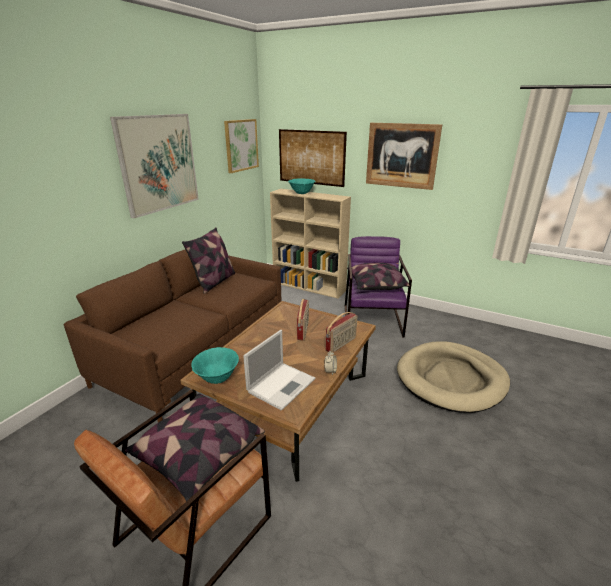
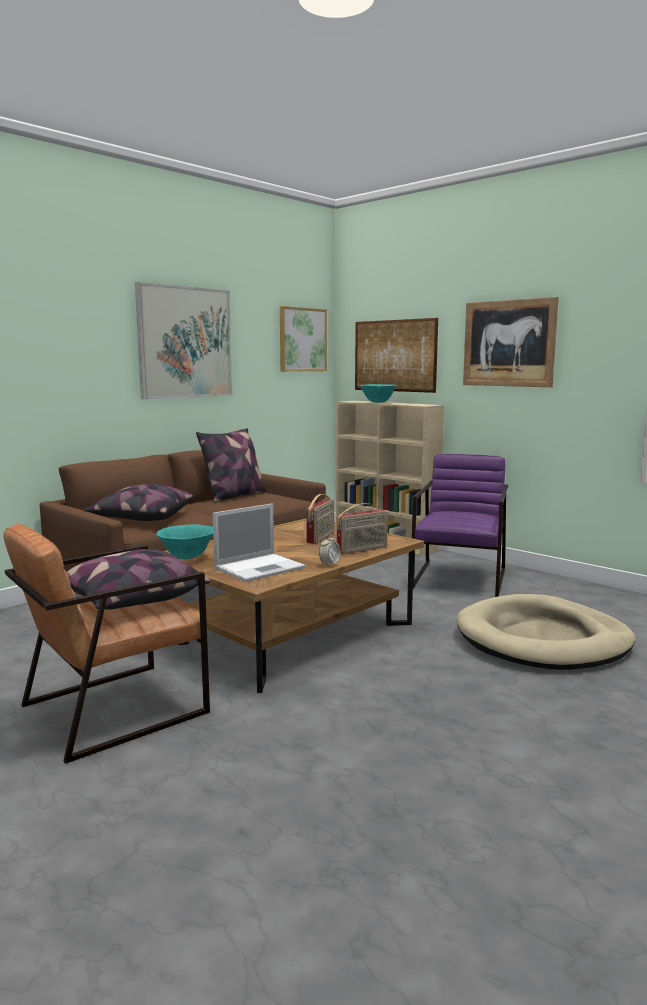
camera: 15 degrees right, 15 degrees down
(375, 285) = (458, 517): pillow -> pillow (141, 518)

